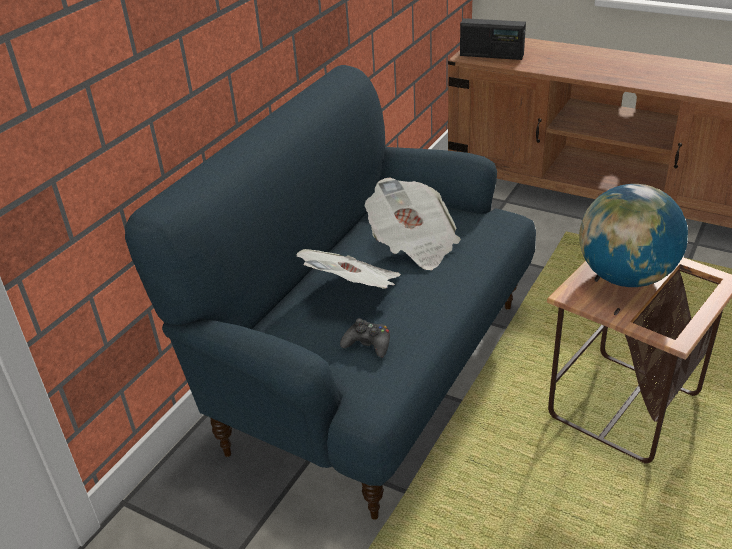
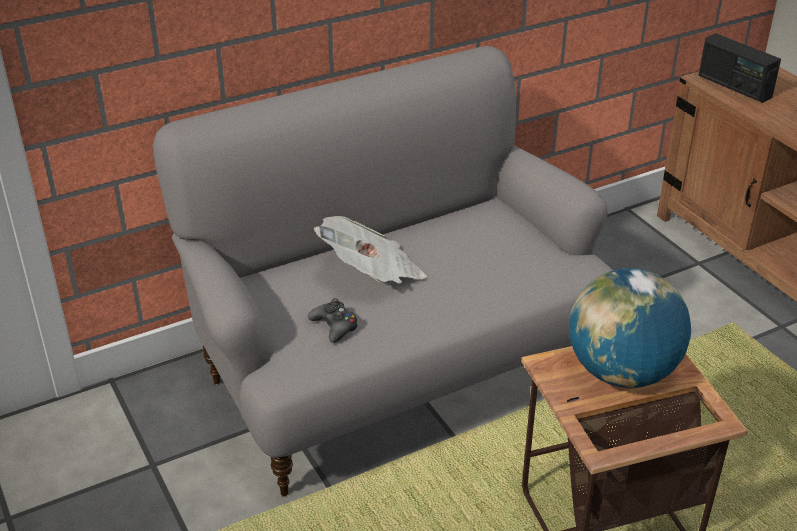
camera: 30 degrees right, 0 degrees up
(372, 373) = (397, 372): blue sofa -> grey sofa
(413, 244) = (469, 256): newspaper -> none

